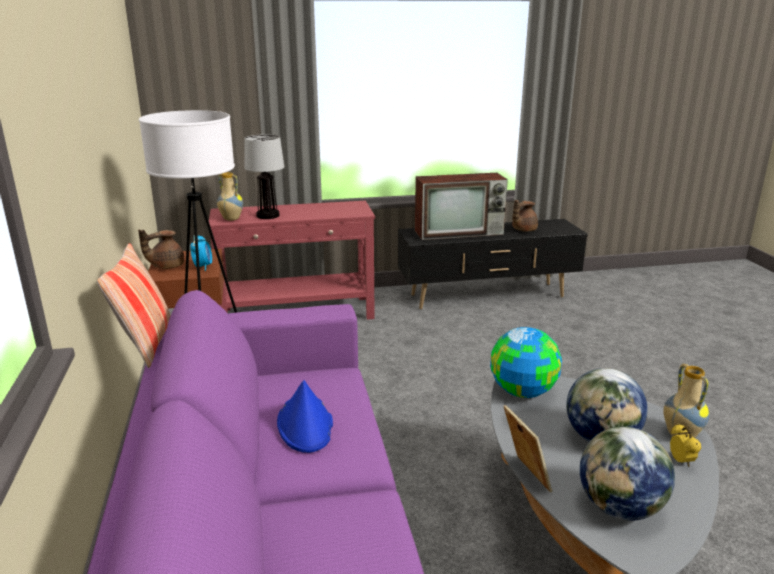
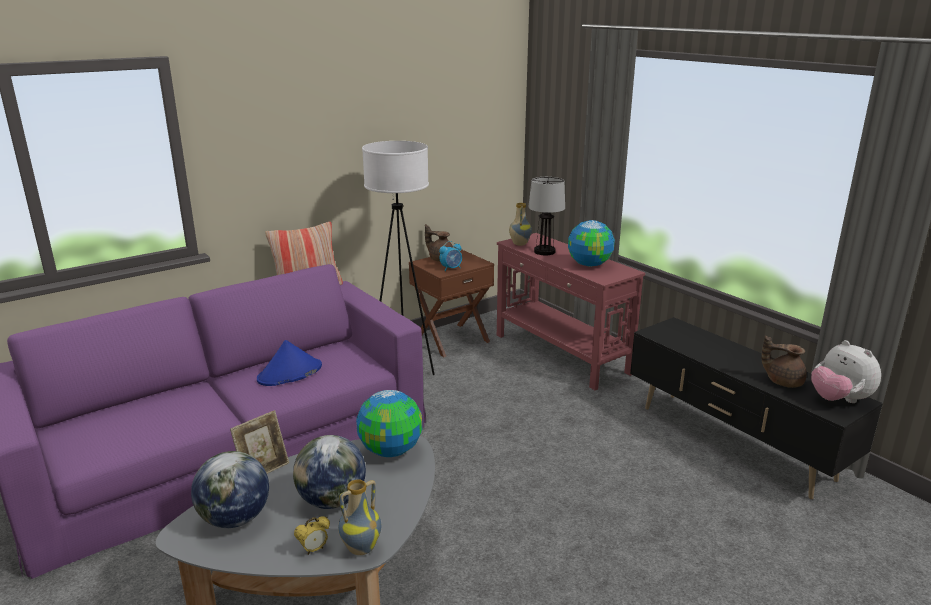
camera: 65 degrees right, 0 degrees up
(323, 210) = (589, 264): none -> globe
(460, 232) = (713, 347): television -> none
(555, 225) = (839, 400): none -> plush toy

